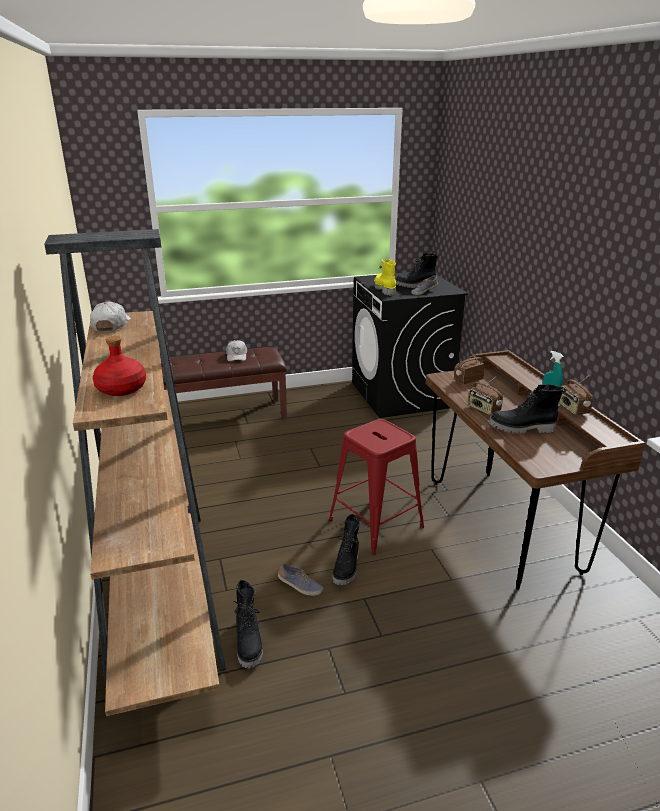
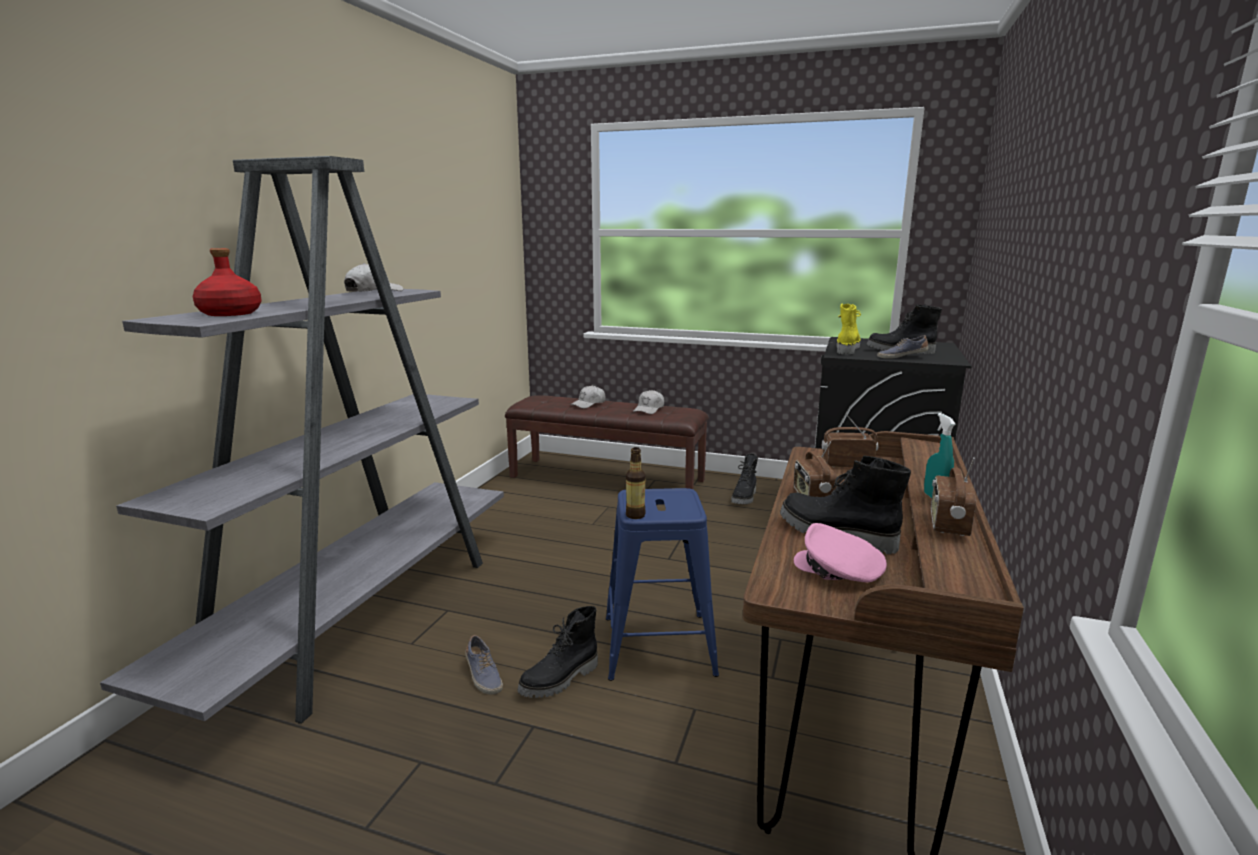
camera: 35 degrees right, 10 degrees down
(160, 589) = (361, 614): brown bookcase -> grey bookcase
(183, 362) = (588, 404): none -> white cap
(249, 642) = (359, 708): black boot -> black boot (745, 497)
(376, 523) = (659, 646): red stool -> blue stool
(379, 448) = (635, 515): none -> bottle
(547, 448) = (838, 570): none -> pink cap

